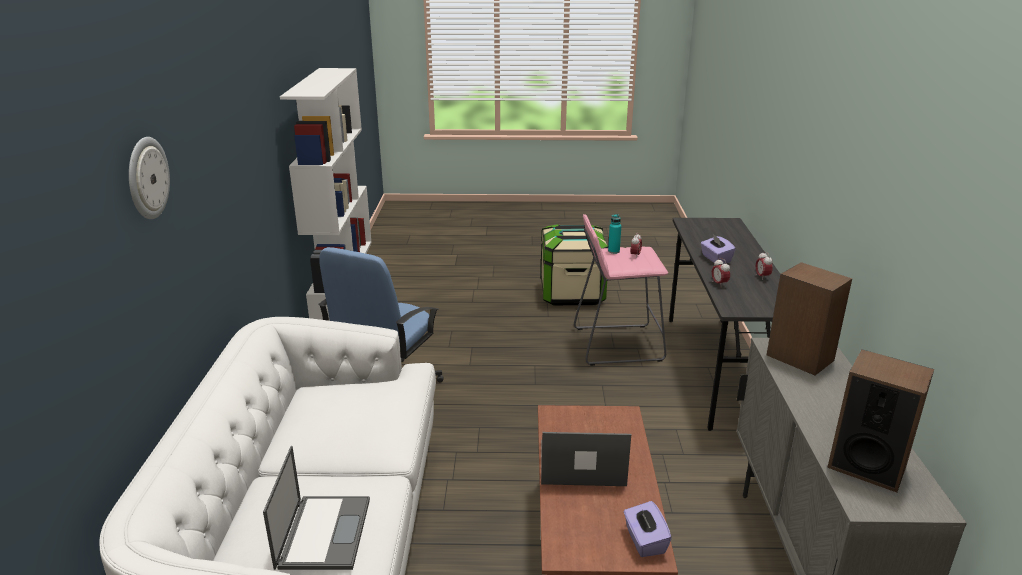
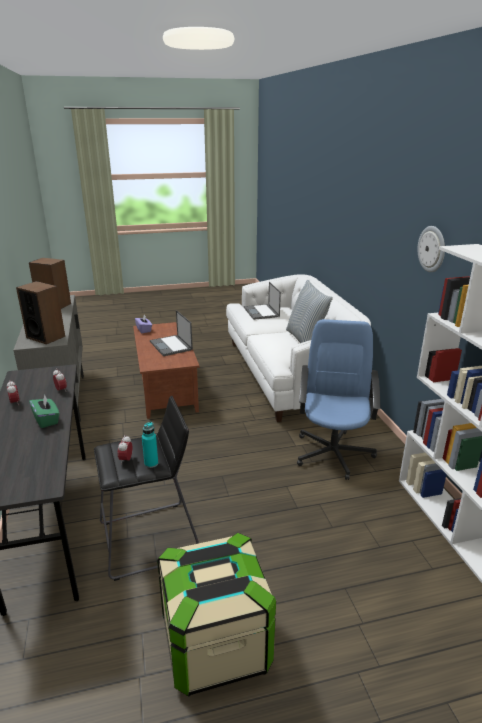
camera: 165 degrees right, 0 degrees up
(147, 178) = (358, 198): wall clock -> wall clock (432, 249)
(322, 411) = (306, 340): none -> pillow
(581, 464) = (171, 346): laptop -> laptop turned 75 degrees clockwise
(617, 344) = (149, 540): pink stool -> black stool
(715, 259) = (46, 420): purple tissue box -> green tissue box

